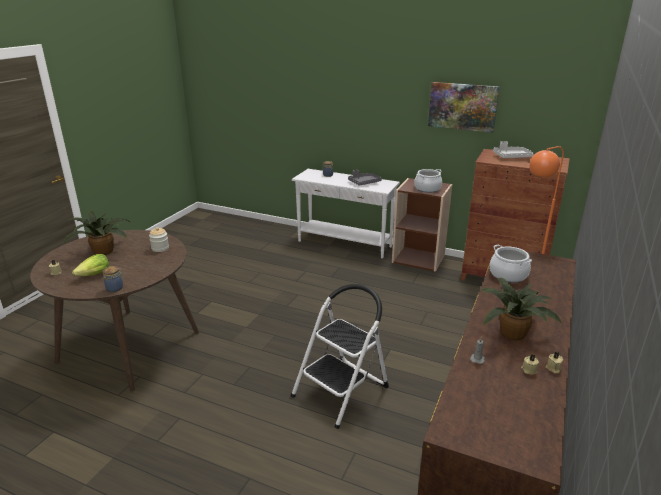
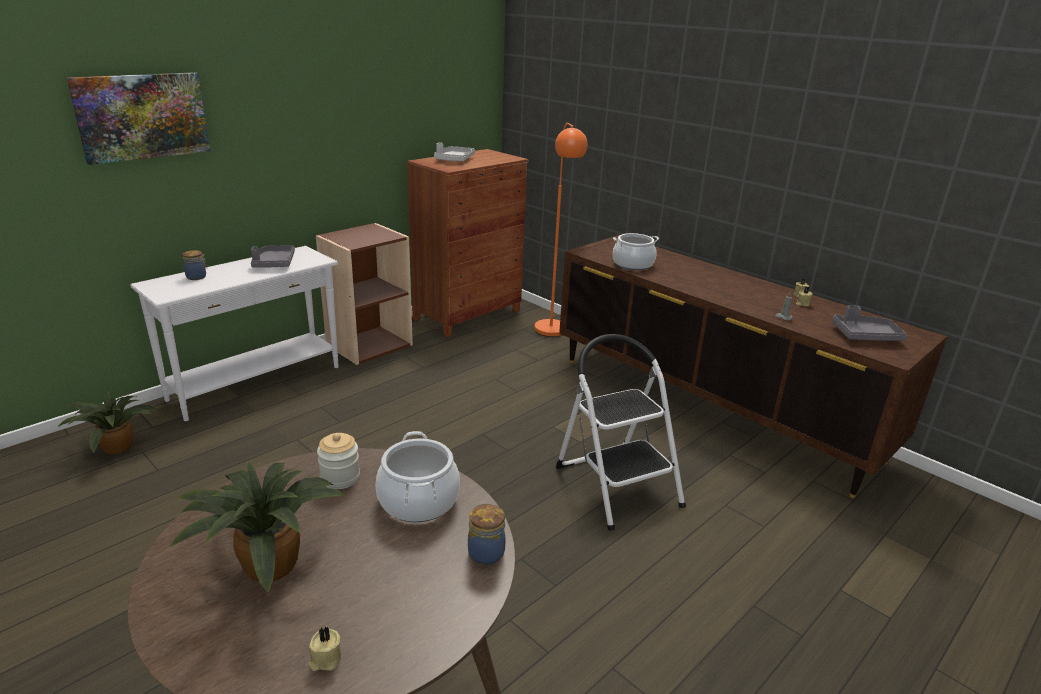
camera: 70 degrees left, 0 degrees up
(94, 275) = (396, 583): lettuce -> none
(427, 189) = (372, 236): cooking pot -> cooking pot (419, 500)
(462, 106) = (369, 107): picture -> picture (142, 116)
(486, 413) = (865, 336): none -> grey tray
(512, 332) = (740, 292): potted plant -> potted plant (116, 446)

